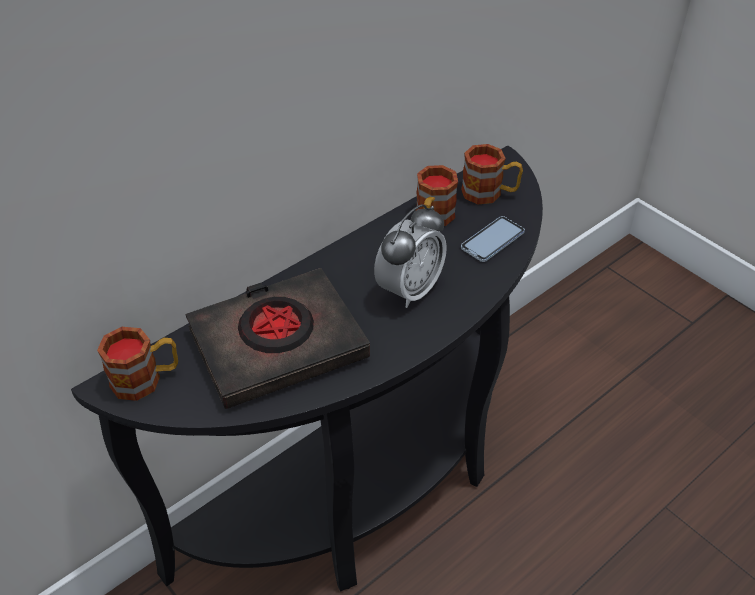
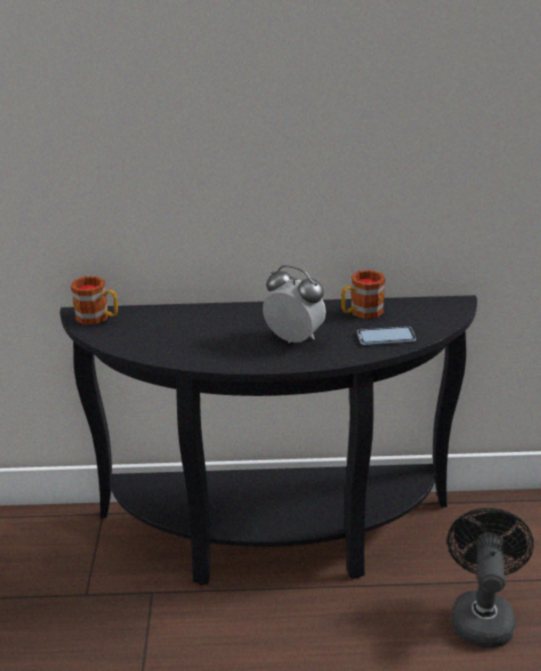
camera: 40 degrees right, 15 degrees down
(277, 344) = (183, 331): black book -> none
(409, 290) = (294, 339): alarm clock -> alarm clock turned 135 degrees counterclockwise
(489, 193) = (421, 314): mug -> none
(602, 450) = (481, 615): none -> black fan

